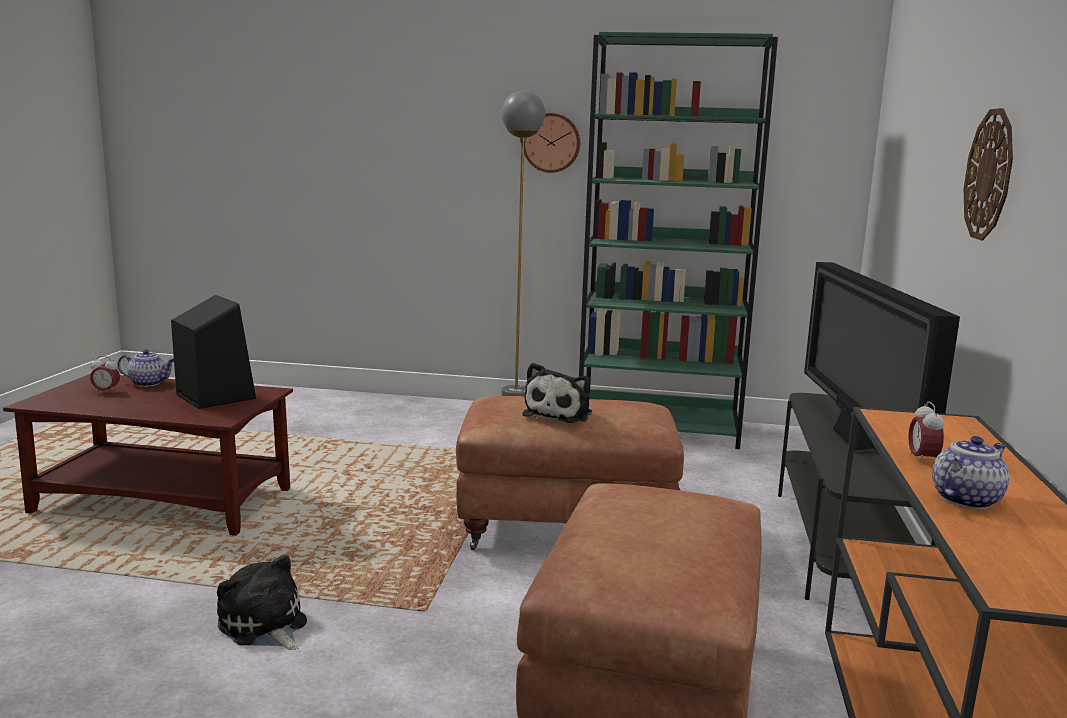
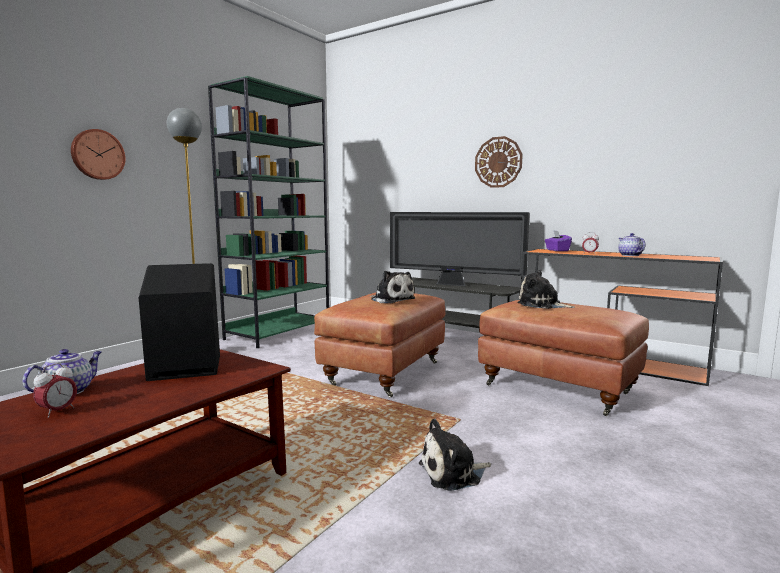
camera: 65 degrees left, 5 degrees down
(551, 143) = (178, 151): wall clock -> wall clock (97, 154)
(648, 512) = (541, 305): none -> plush toy
(953, 431) = (557, 250): none -> purple tissue box

